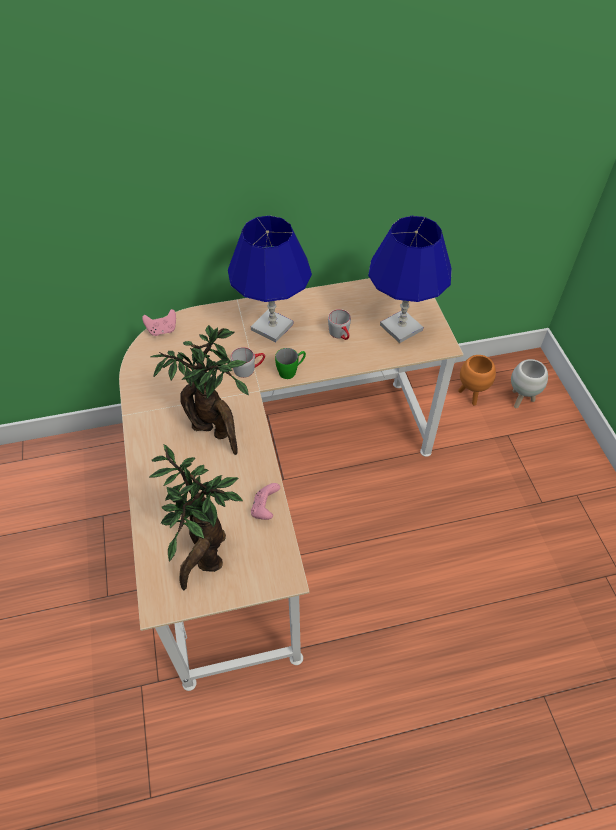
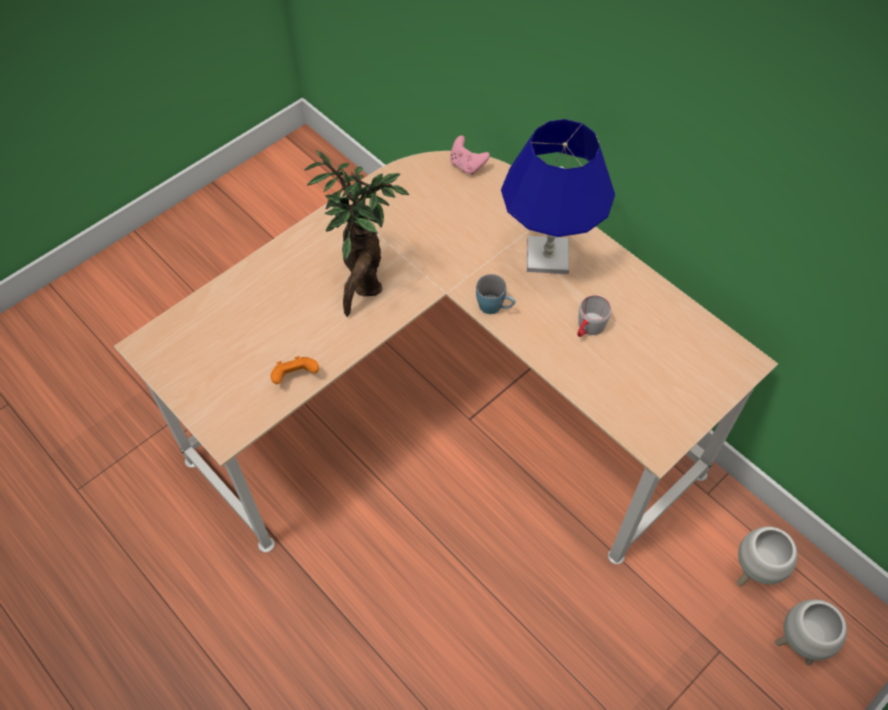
camera: 60 degrees right, 5 degrees up
(207, 556) = (213, 356): potted plant -> none
(249, 368) = (470, 267): grey mug -> none
(265, 508) = (295, 377): pink game controller -> orange game controller
(291, 371) = (495, 307): green mug -> blue mug
(401, 327) = (652, 387): blue table lamp -> none
(471, 395) = (752, 573): orange planter -> white planter

